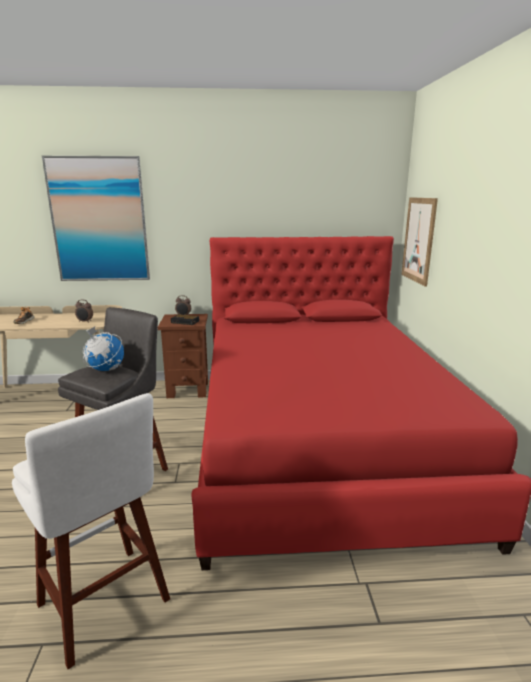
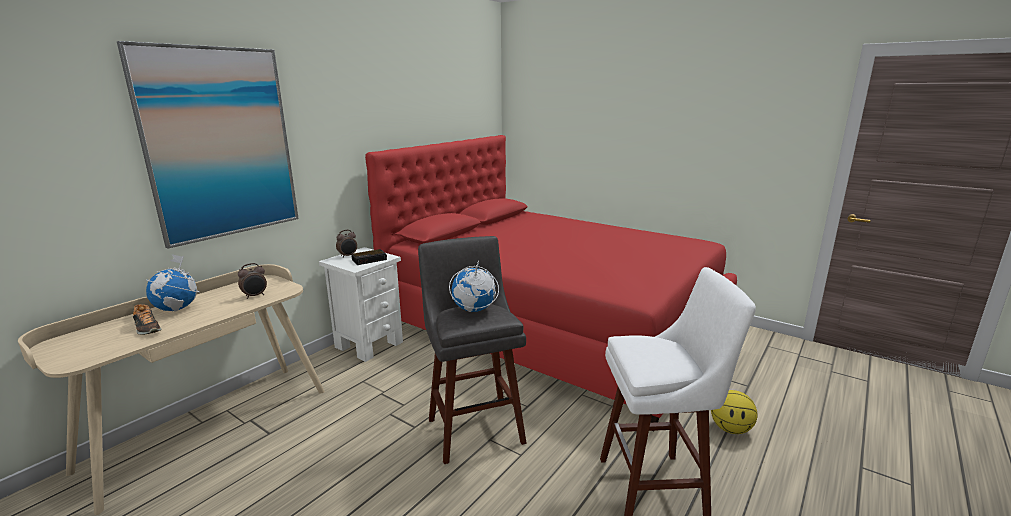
camera: 50 degrees left, 0 degrees up
(53, 317) = (177, 309): none -> globe
(188, 389) = (370, 344): brown nightstand -> white nightstand
(260, 634) = (731, 429): none -> basketball
(418, 240) = (536, 136): picture -> none

